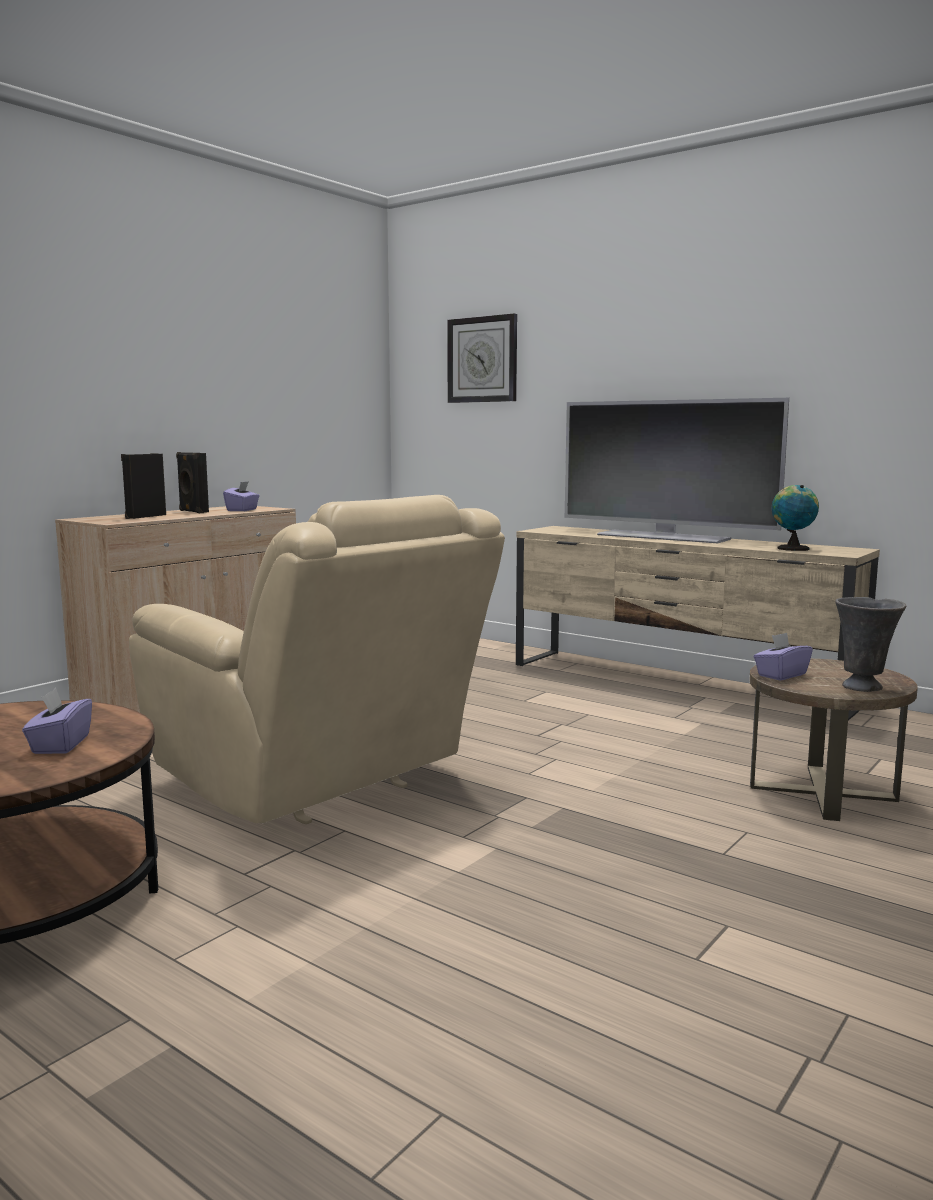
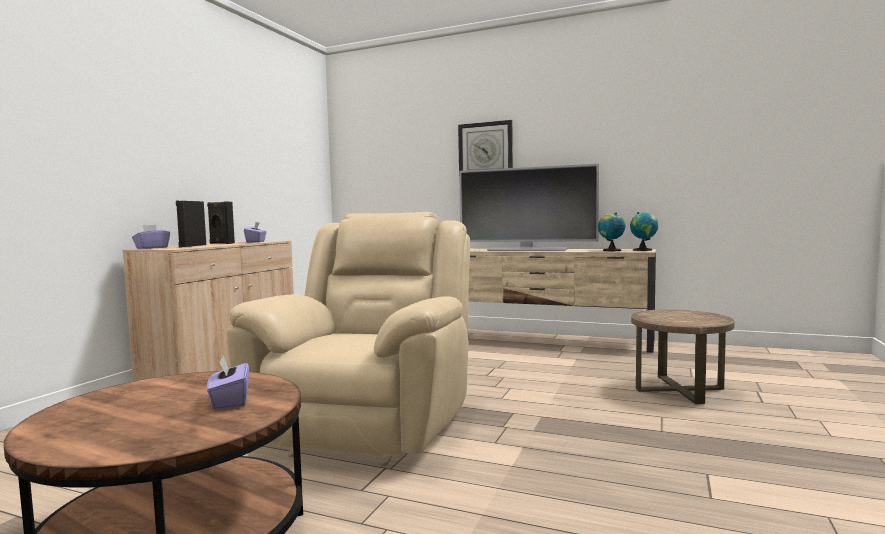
camera: 15 degrees left, 5 degrees down
(321, 786) = (370, 422): beige armchair -> beige armchair turned 105 degrees counterclockwise
(482, 359) = (396, 147): wall clock -> wall clock (485, 150)
(781, 675) = (653, 318): purple tissue box -> purple tissue box (152, 248)
(850, 551) = (644, 250): none -> globe
(863, 687) = (706, 320): grey vase -> none

